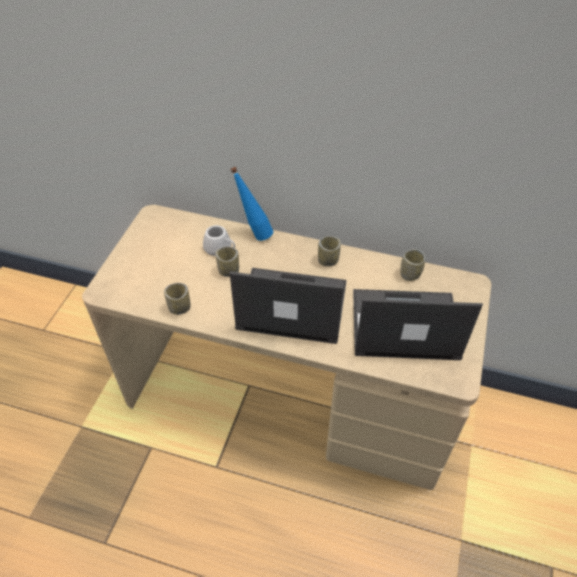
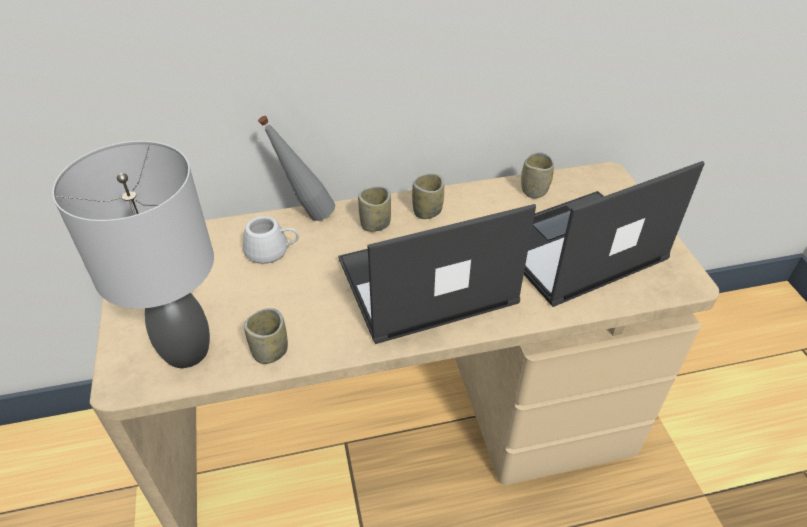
camera: 30 degrees left, 5 degrees down
(139, 288) = (185, 351): none -> grey table lamp
(228, 271) = (306, 274): cup -> cup (375, 224)
(254, 233) = (305, 215): blue bottle -> grey bottle

